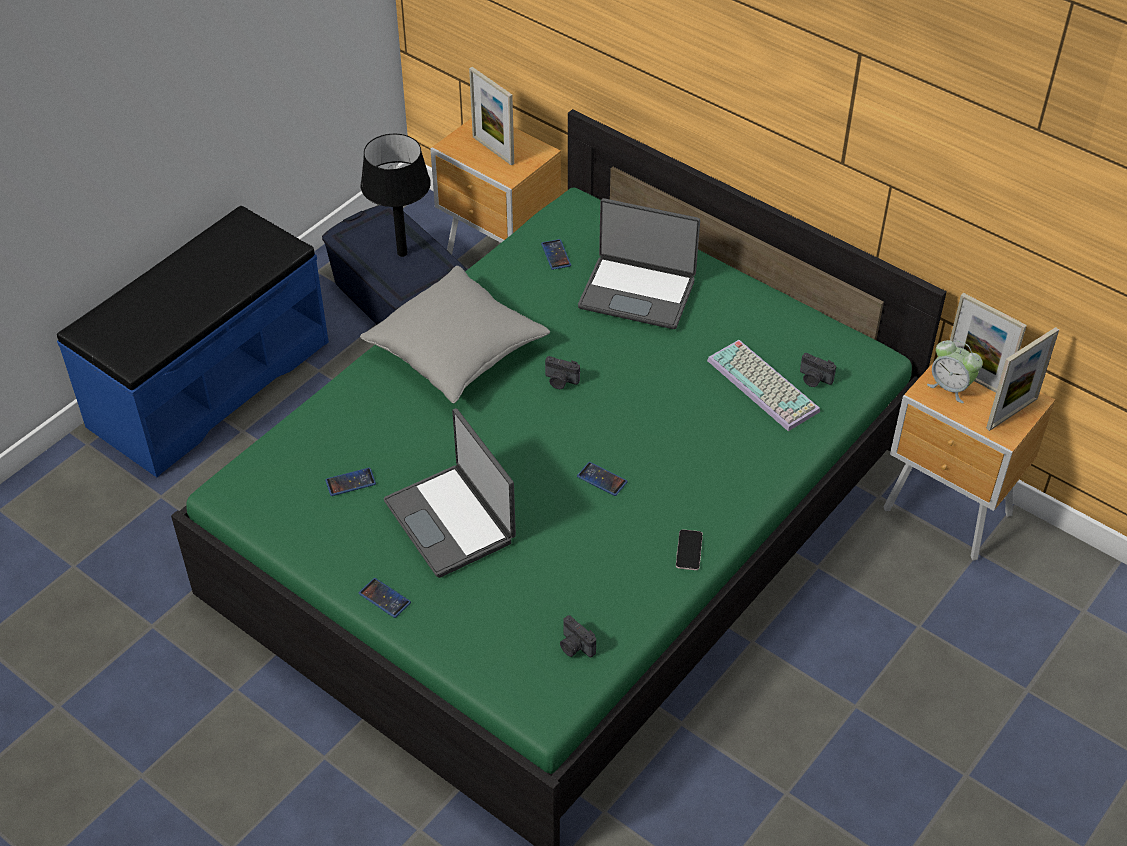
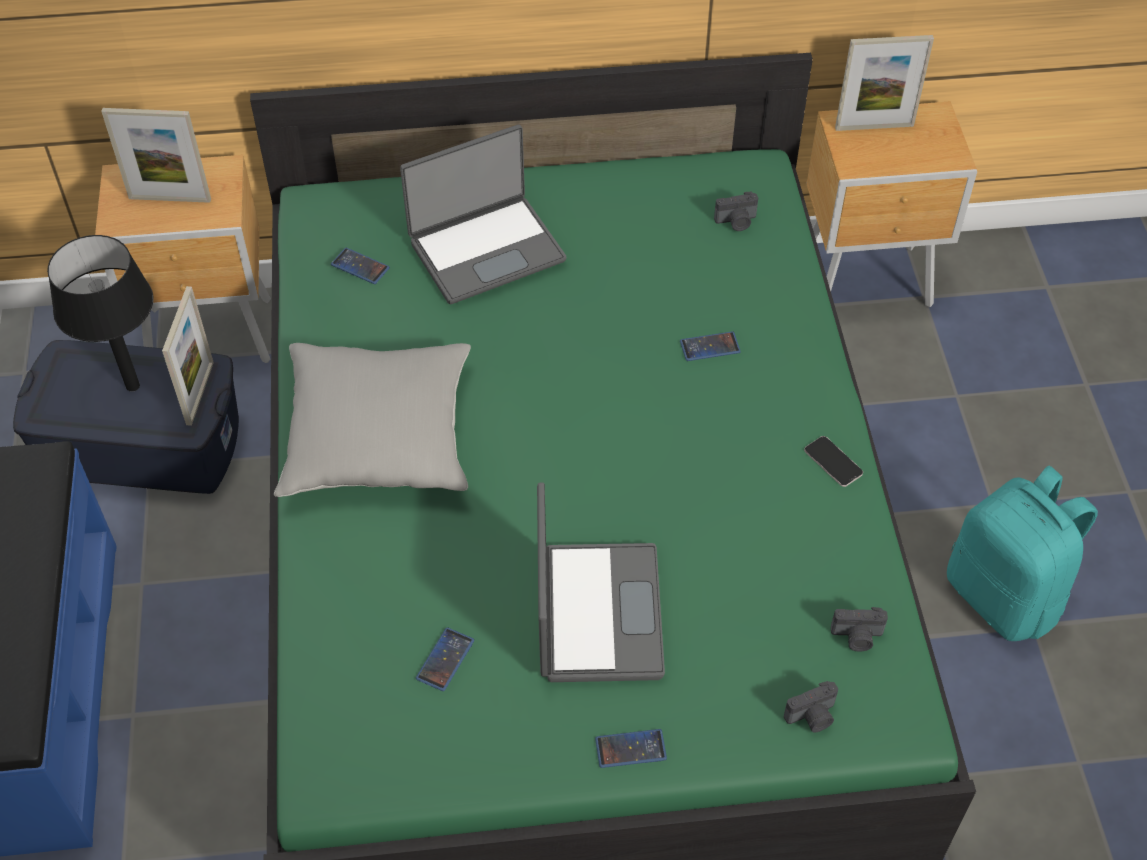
camera: 45 degrees left, 5 degrees up
(452, 521) = (596, 613): laptop -> laptop turned 105 degrees counterclockwise
(560, 381) = (523, 390): camera -> camera (812, 717)
(602, 479) = (678, 456): phone -> phone (710, 347)
(765, 385) = (704, 257): keyboard -> none
(790, 761) = (1005, 596): none -> turquoise backpack
(950, 387) = (865, 147): alarm clock -> none
(1012, 413) = (936, 136): picture frame -> picture frame (200, 393)

